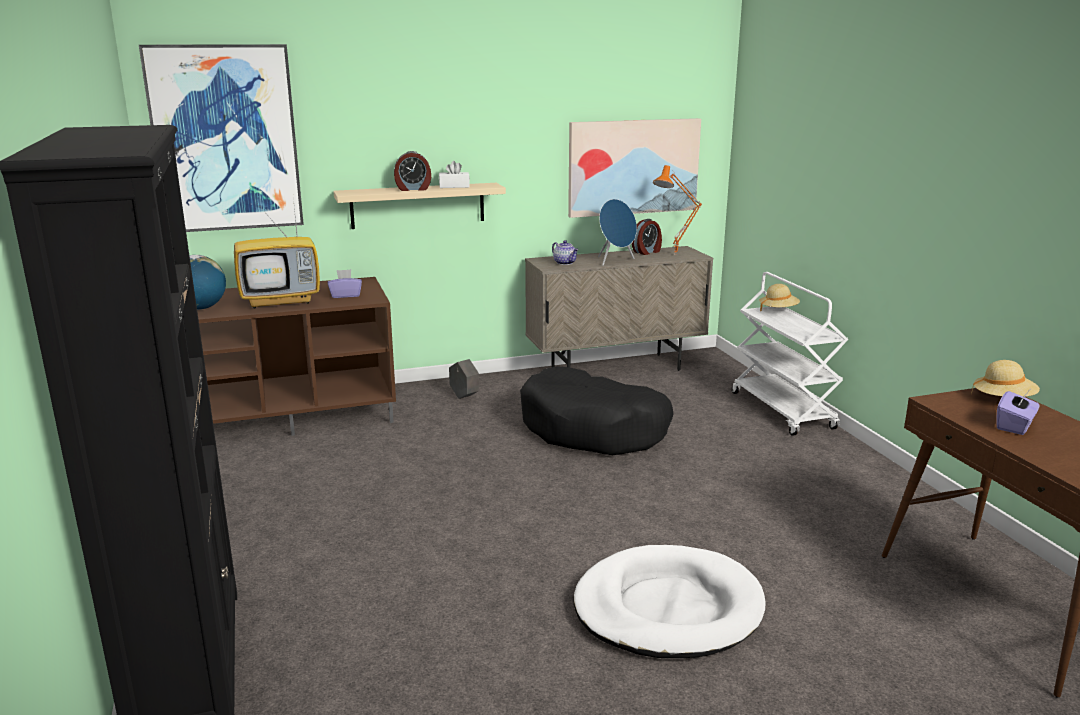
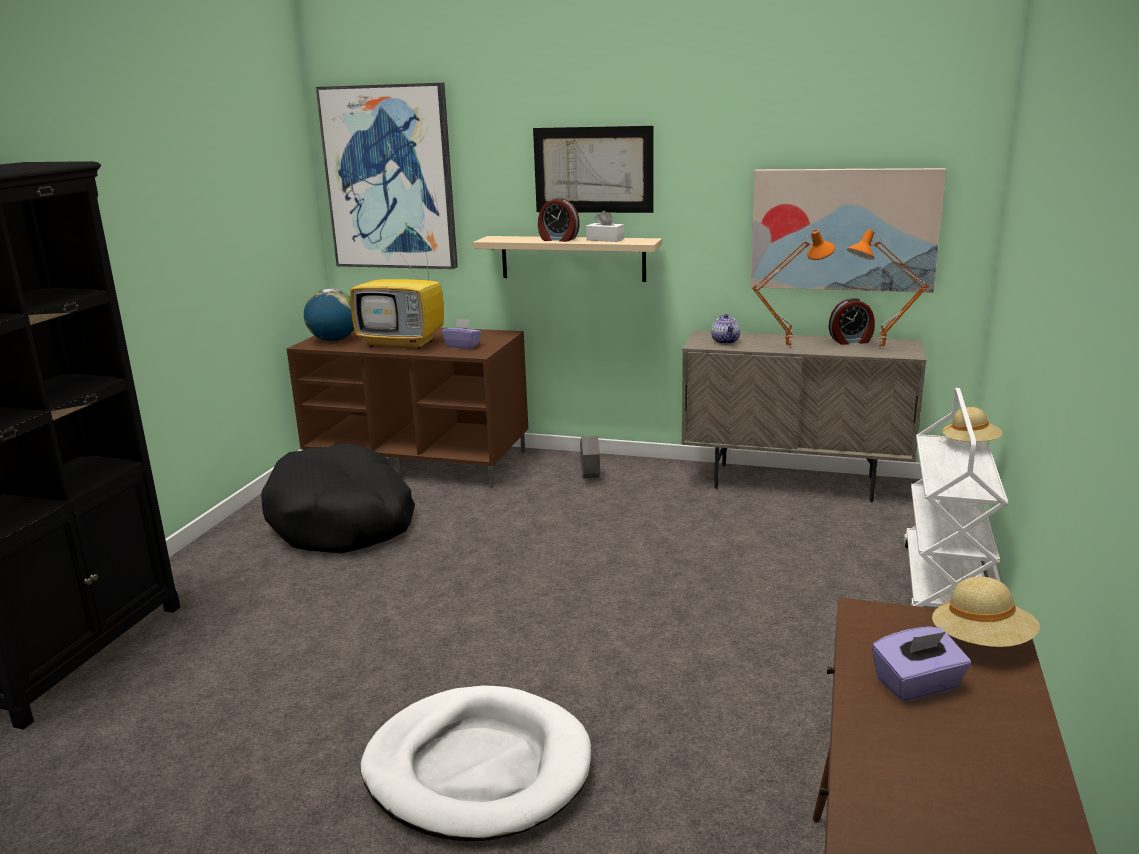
camera: 35 degrees right, 0 degrees up
(435, 125) = (593, 170): none -> picture
(594, 429) = (673, 546): black dog bed -> black dog bed (342, 520)
(615, 261) = (788, 347): blue speaker -> orange table lamp

